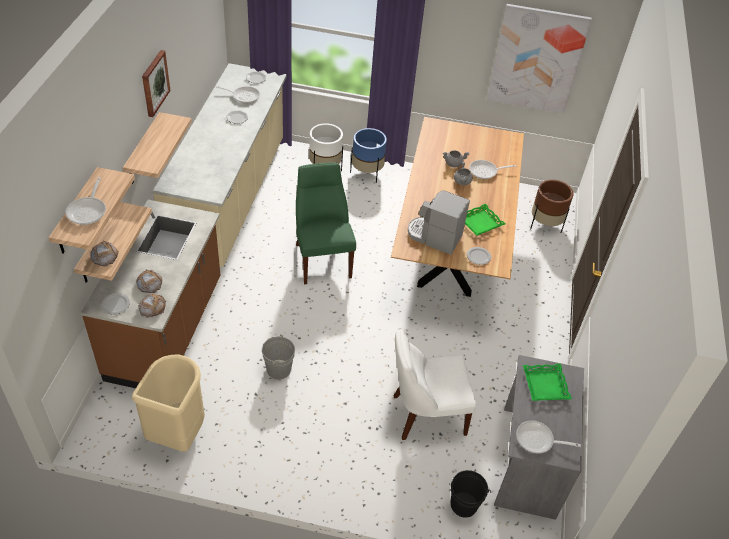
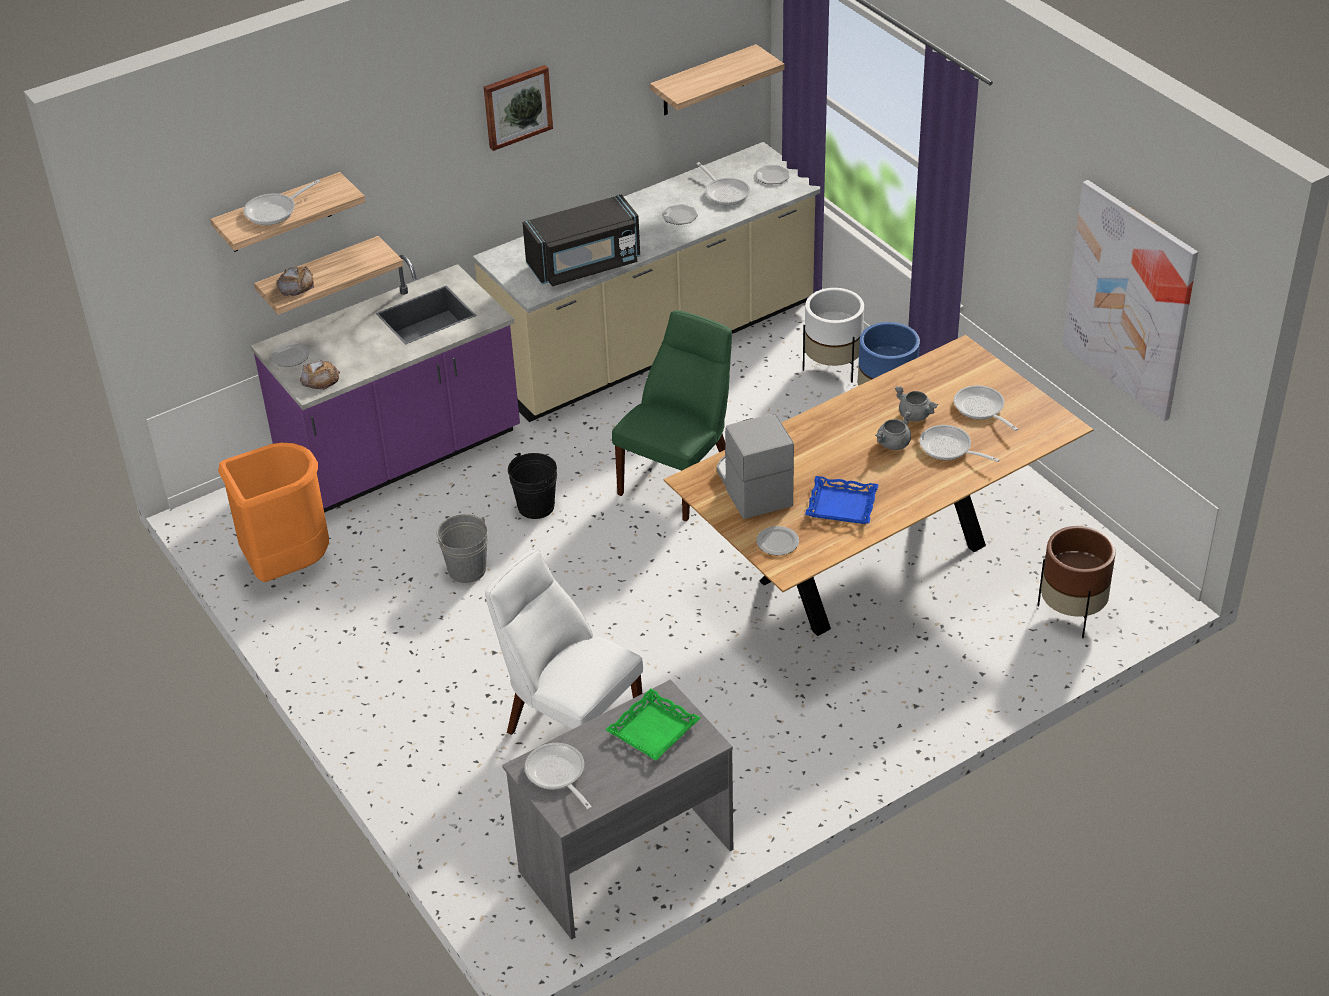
camera: 50 degrees right, 5 degrees down
(143, 150) = (465, 191): shelf -> shelf (704, 81)
(149, 283) = (347, 353): bread -> none
(167, 330) = (401, 454): brown counter -> purple counter
(177, 433) = (287, 566): beige trash can -> orange trash can
(221, 165) = (584, 264): none -> black microwave
(463, 504) = (486, 844): black bucket -> black bucket (536, 506)
(474, 147) = (981, 409): none -> frying pan
(480, 223) = (841, 506): green tray -> blue tray

